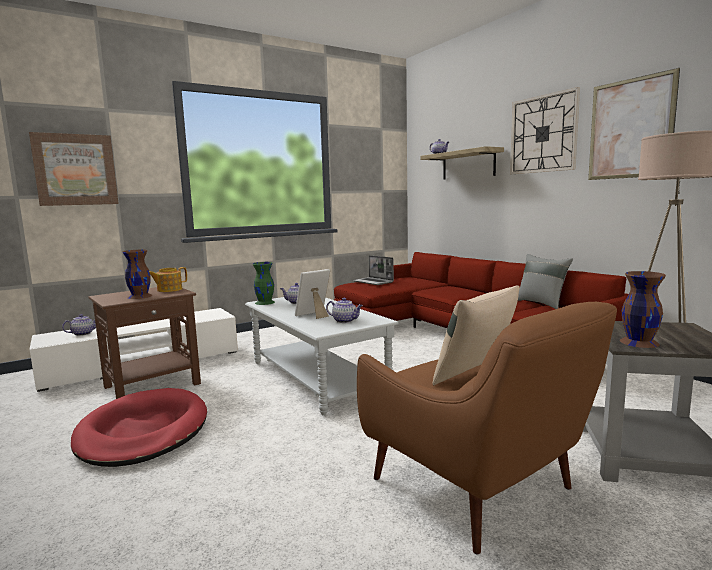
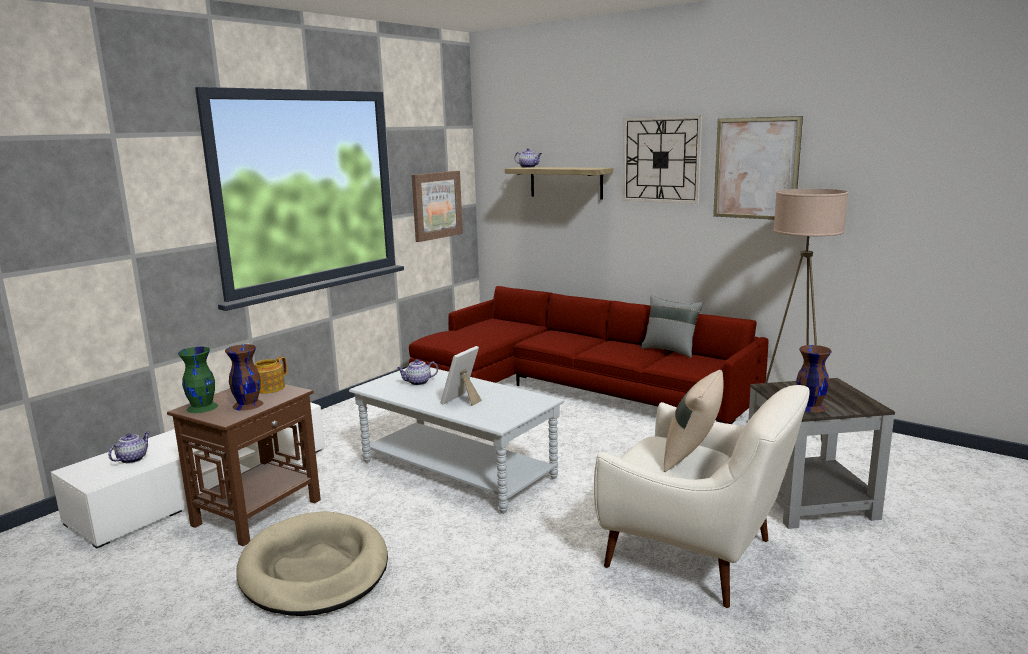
camera: 20 degrees left, 5 degrees up
(75, 170) = (79, 227): picture -> picture (436, 205)
(143, 431) = (314, 569): red dog bed -> beige dog bed
(265, 302) = (377, 387): green vase -> green vase (203, 407)
(345, 321) = (507, 405): teapot -> none
(373, 282) = (461, 333): laptop -> none
(478, 488) = (697, 556): brown armchair -> white armchair

